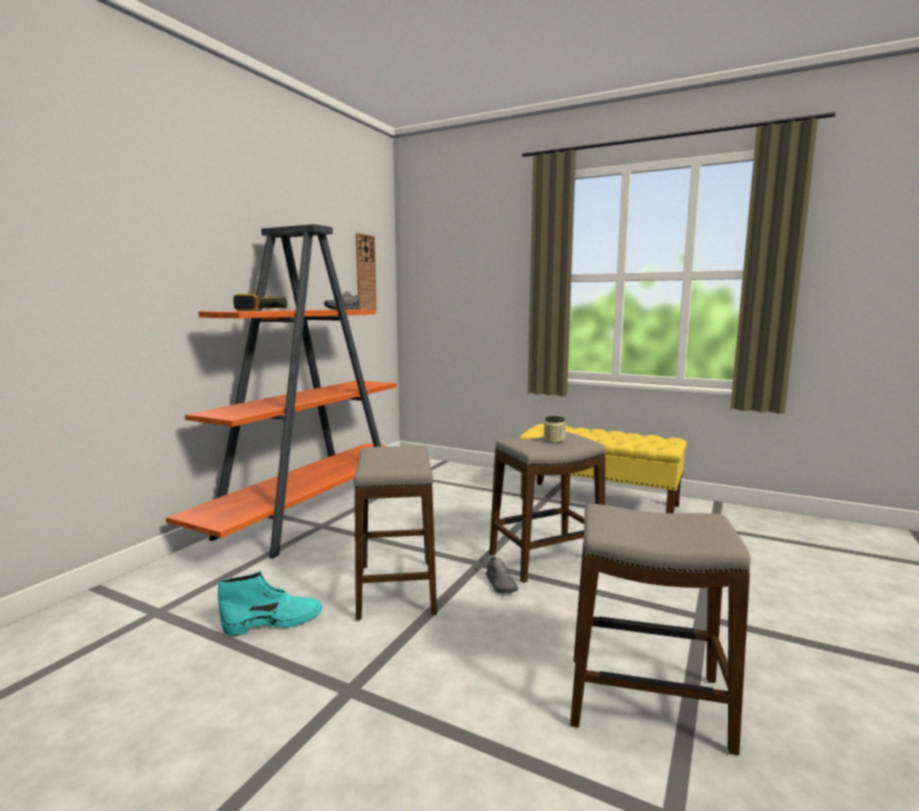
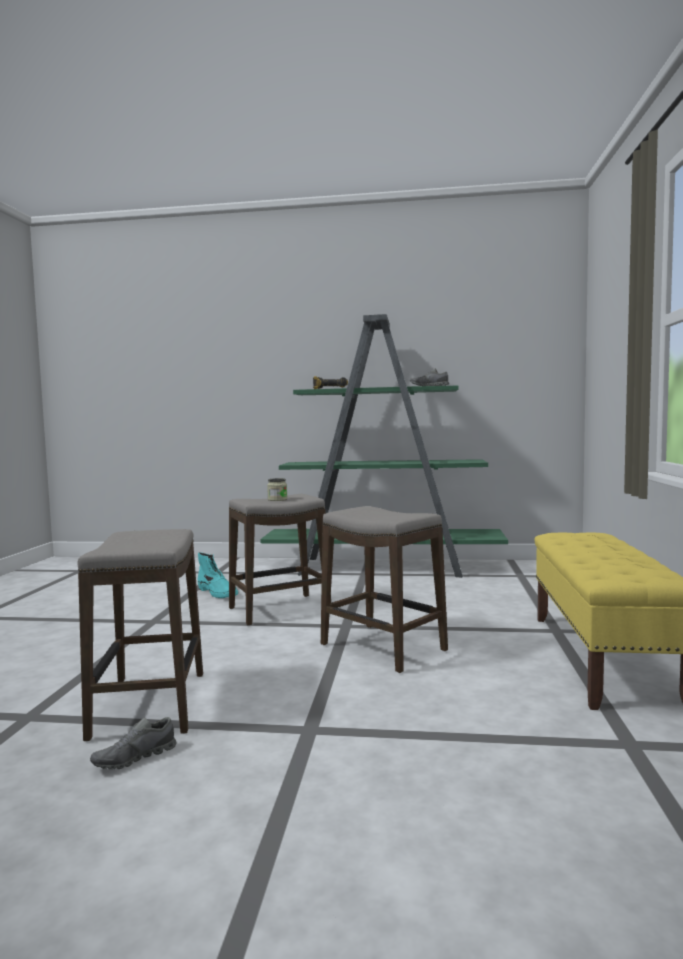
camera: 70 degrees right, 5 degrees down
(313, 513) = (384, 567): orange bookcase -> green bookcase
(365, 273) = (522, 348): wall clock -> none
(501, 585) = (311, 638): grey shoe -> grey shoe (134, 758)
(554, 440) = (389, 513): jar -> jar (277, 499)

